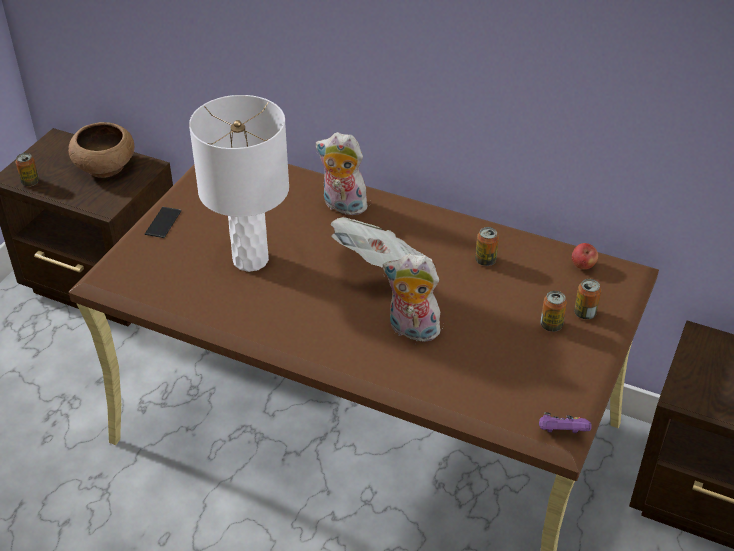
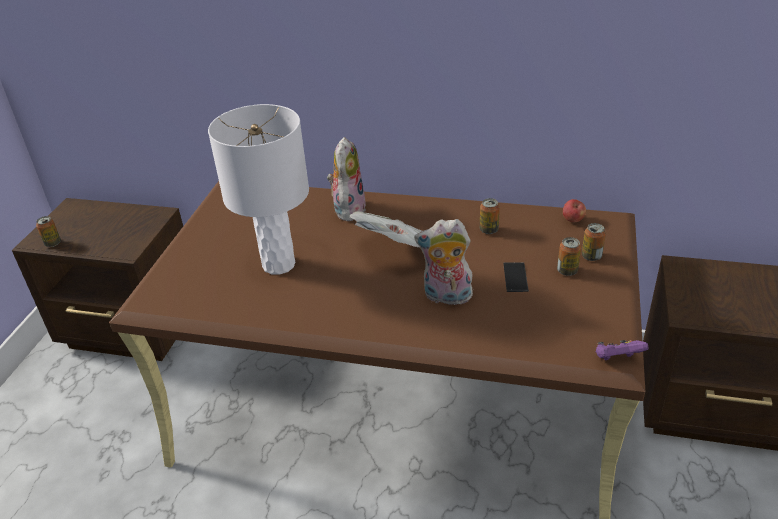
camera: 10 degrees left, 5 degrees down
(106, 167) = (121, 220): brown bowl -> none
(163, 222) = (188, 248): phone -> phone (515, 277)
(342, 206) = (348, 209): plush toy -> plush toy turned 90 degrees clockwise

